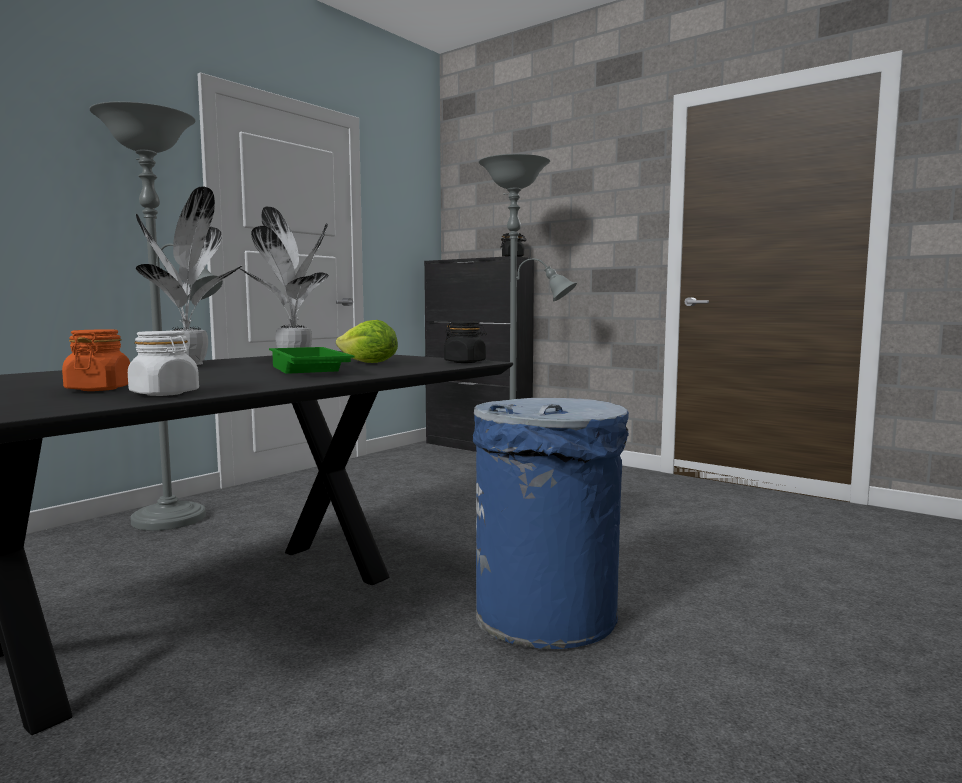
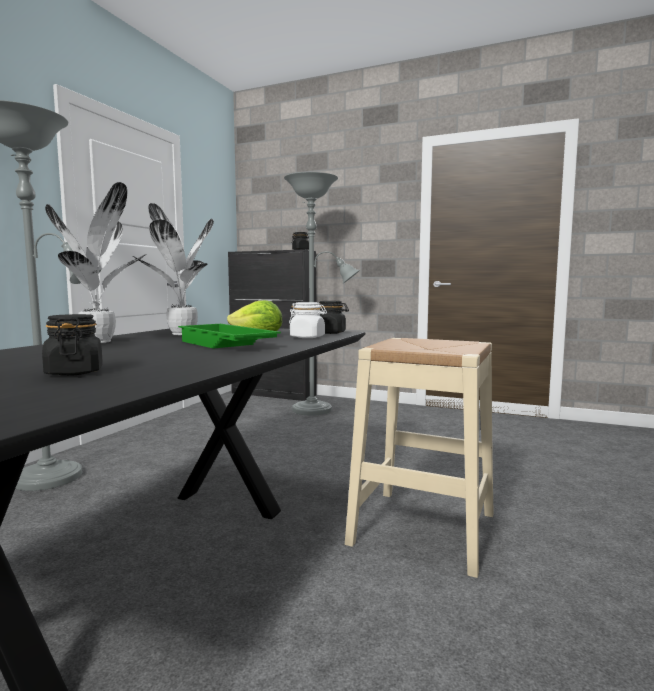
camera: 15 degrees left, 0 degrees up
(99, 389) = (74, 372): orange jar -> black jar
(165, 393) = (156, 375): white jar -> white jar (307, 337)
(547, 616) = (423, 528): blue trash can -> beige stool

